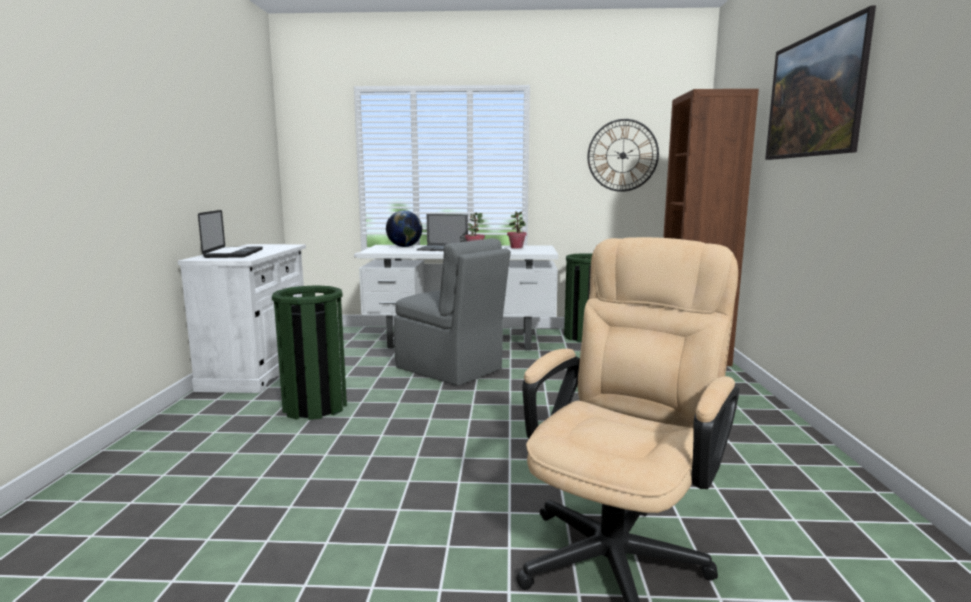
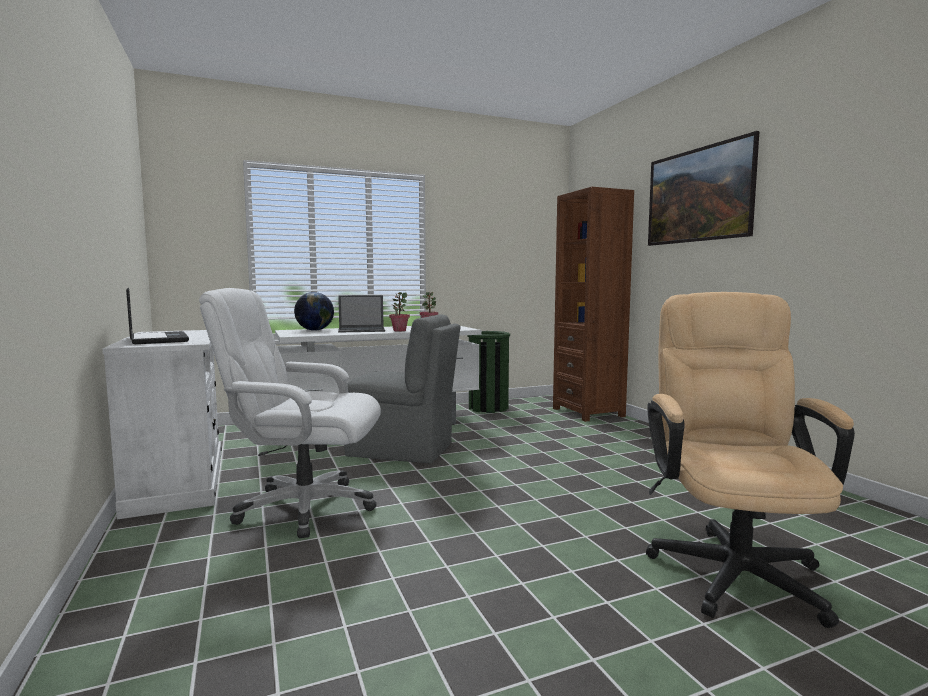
camera: 25 degrees left, 5 degrees down
(315, 407) = (304, 507): green trash can -> white office chair
(622, 155) = (504, 243): wall clock -> none

